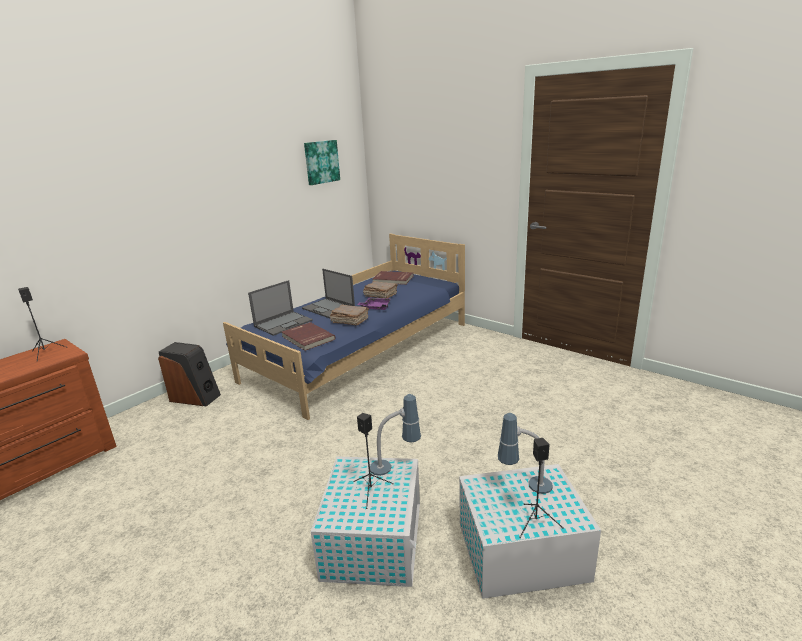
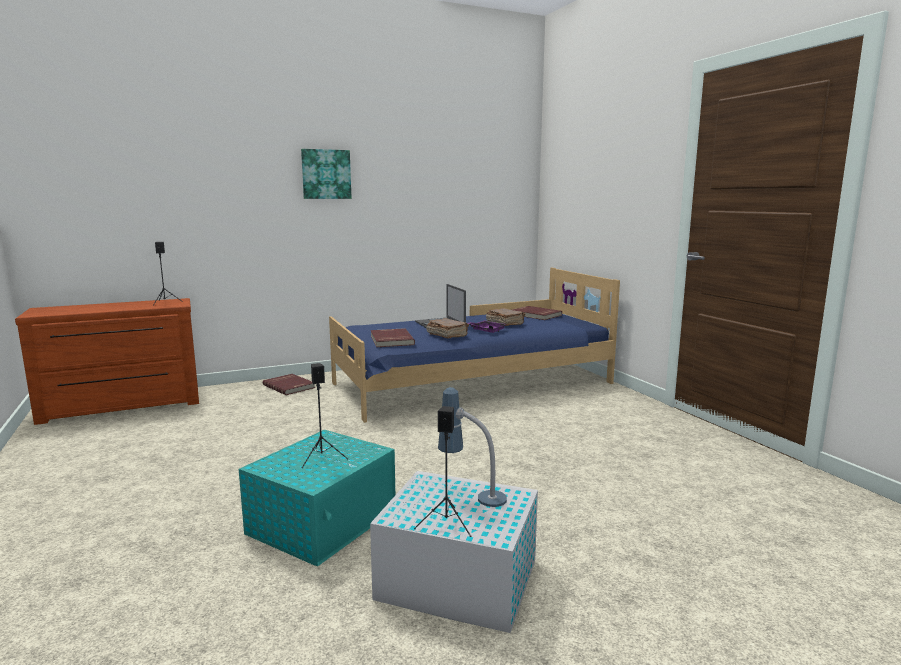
camera: 25 degrees right, 10 degrees down
(195, 397) = (289, 386): speaker -> red book
(284, 323) = (385, 328): laptop -> none
(321, 162) = (481, 180): picture -> picture (326, 174)
(374, 538) = (324, 521): white storage box -> turquoise storage box
(396, 467) = (365, 449): table lamp -> none

